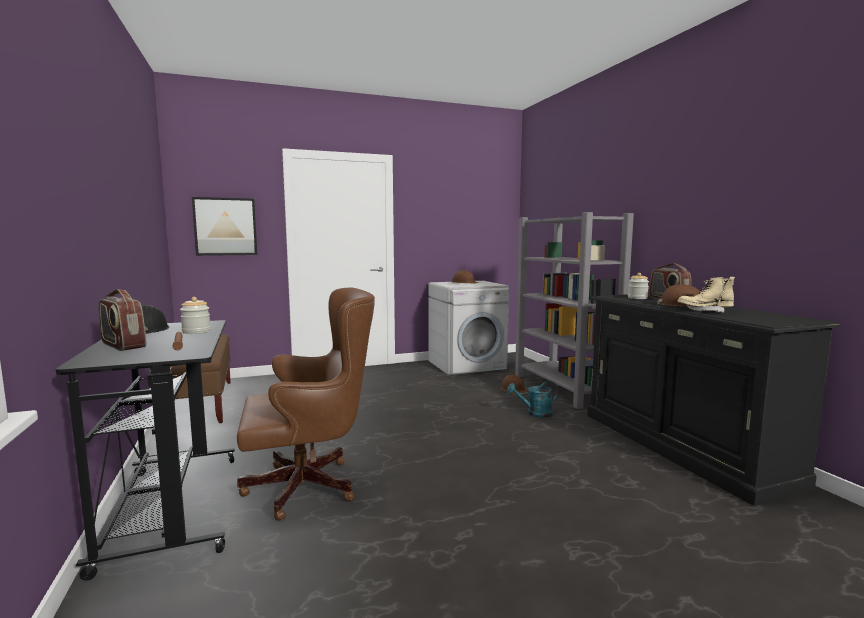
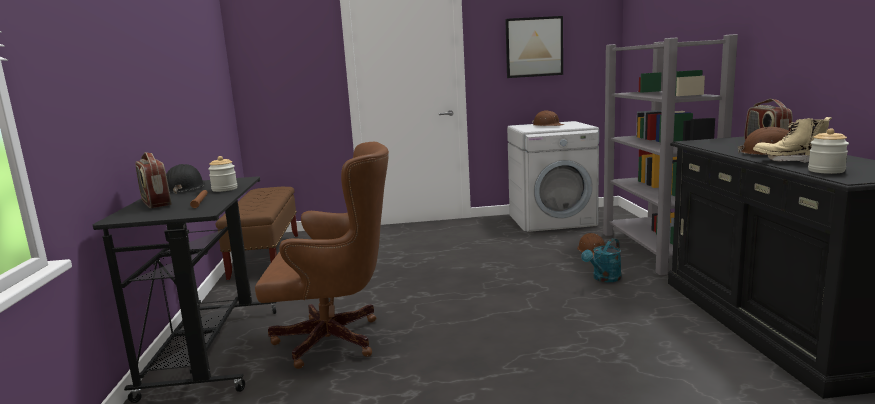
camera: 15 degrees right, 5 degrees up
(225, 226) = (286, 75): picture -> picture (534, 47)
(534, 414) = (604, 279): turquoise watering can -> turquoise watering can turned 45 degrees counterclockwise
(637, 298) = (727, 143): jar -> jar (826, 171)

